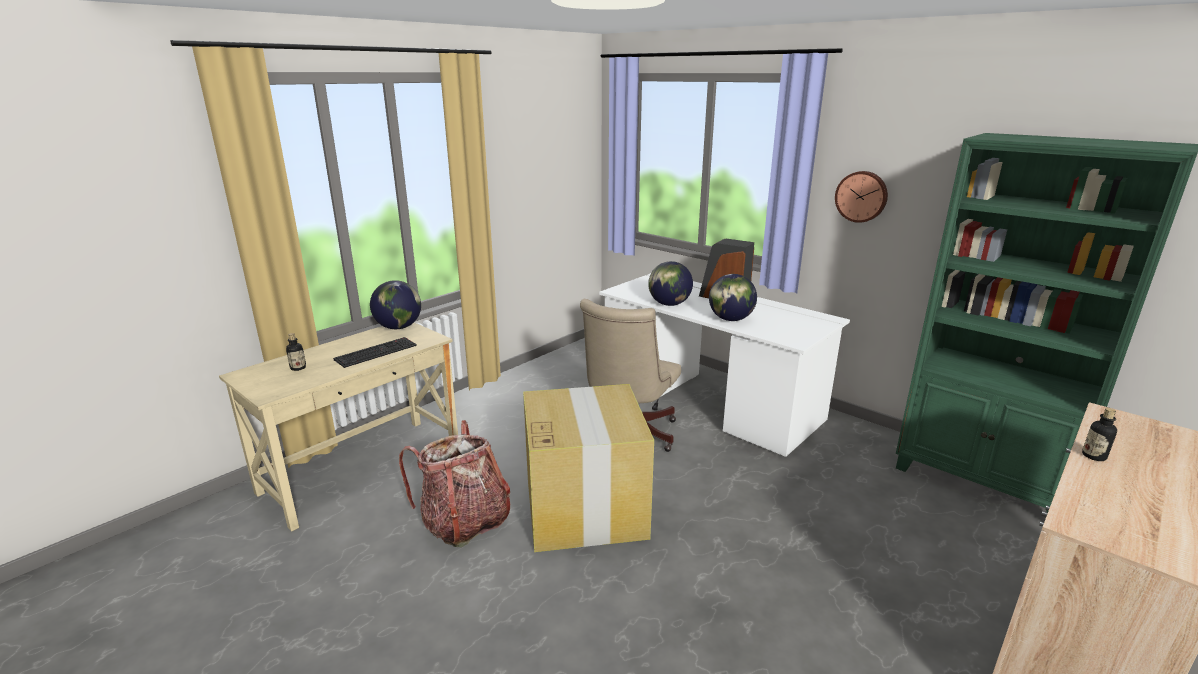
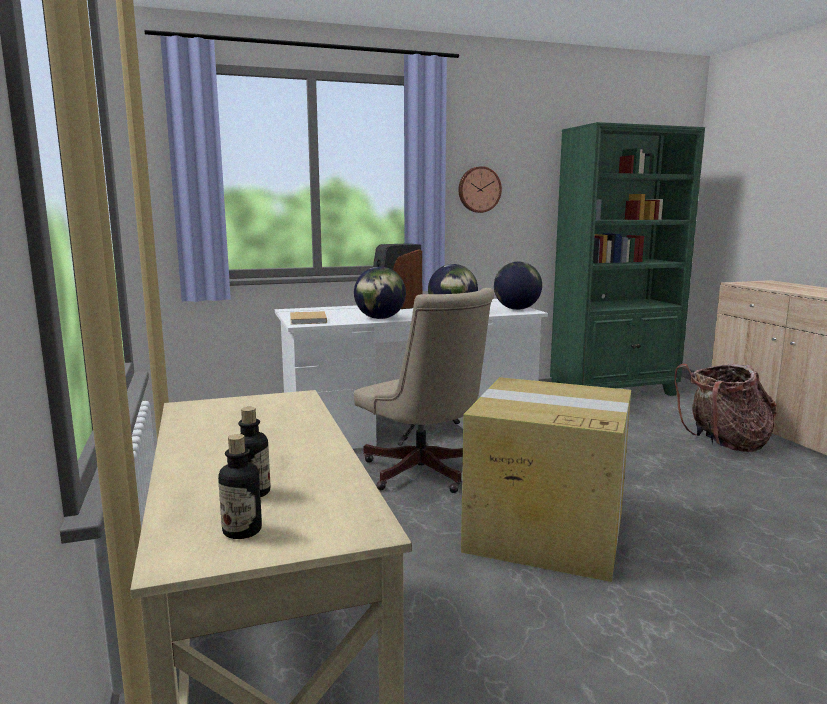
camera: 60 degrees left, 10 degrees down
(376, 352) = (285, 431): keyboard -> none
(399, 327) = (199, 409): globe -> globe (516, 309)
(464, 522) = (517, 619): backpack -> backpack (724, 443)
(629, 289) = (308, 320): none -> beige book
(1093, 456) = (793, 291): bottle -> bottle (242, 531)

